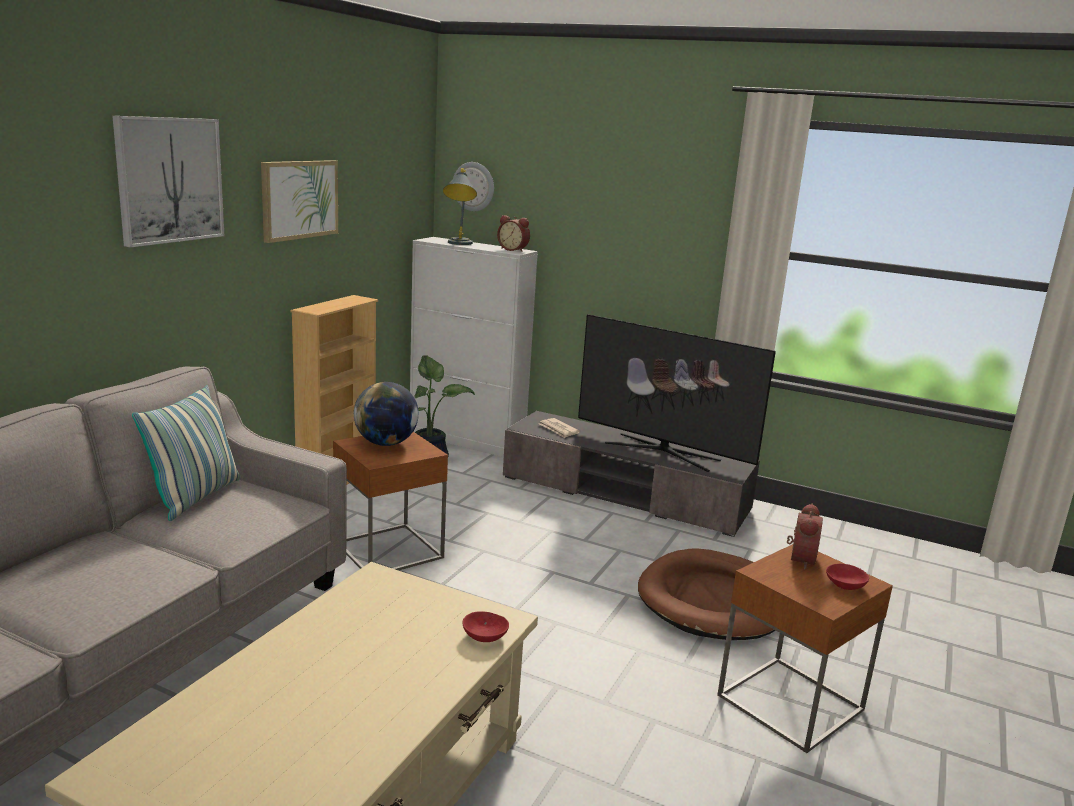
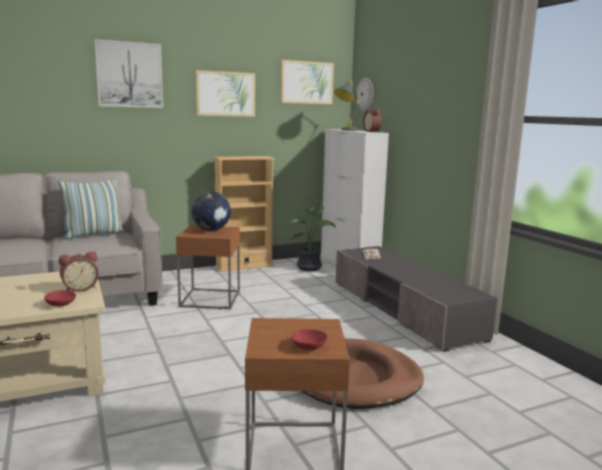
camera: 40 degrees right, 5 degrees down
(391, 169) = (306, 82): none -> picture
(662, 451) = (422, 278): television -> none
(799, 559) = (312, 326): alarm clock -> alarm clock (80, 288)

